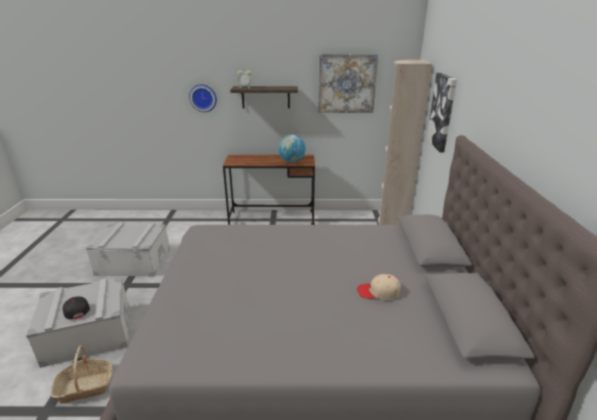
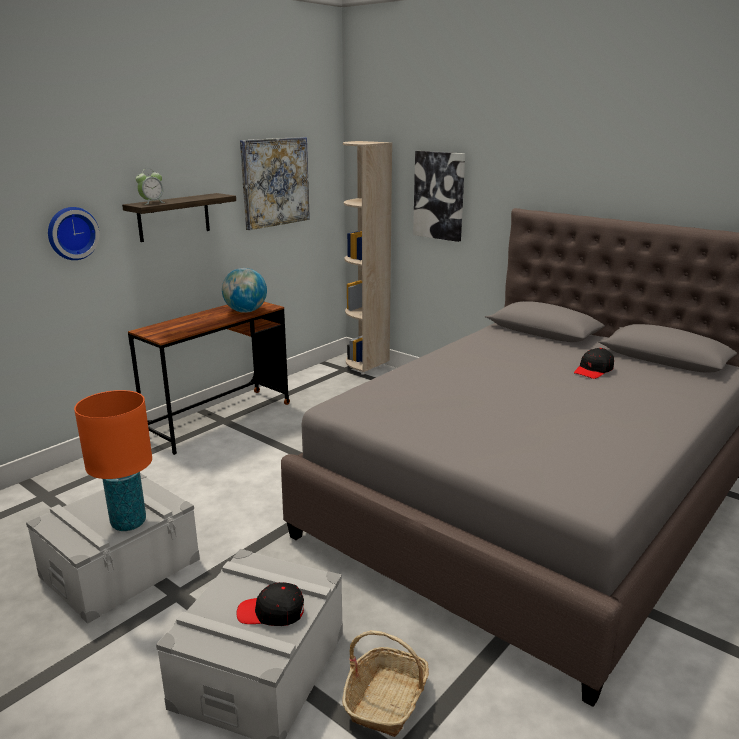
camera: 50 degrees left, 5 degrees down
(122, 242) = (128, 523): none -> orange table lamp
(378, 292) = (593, 370): beige cap -> black cap

